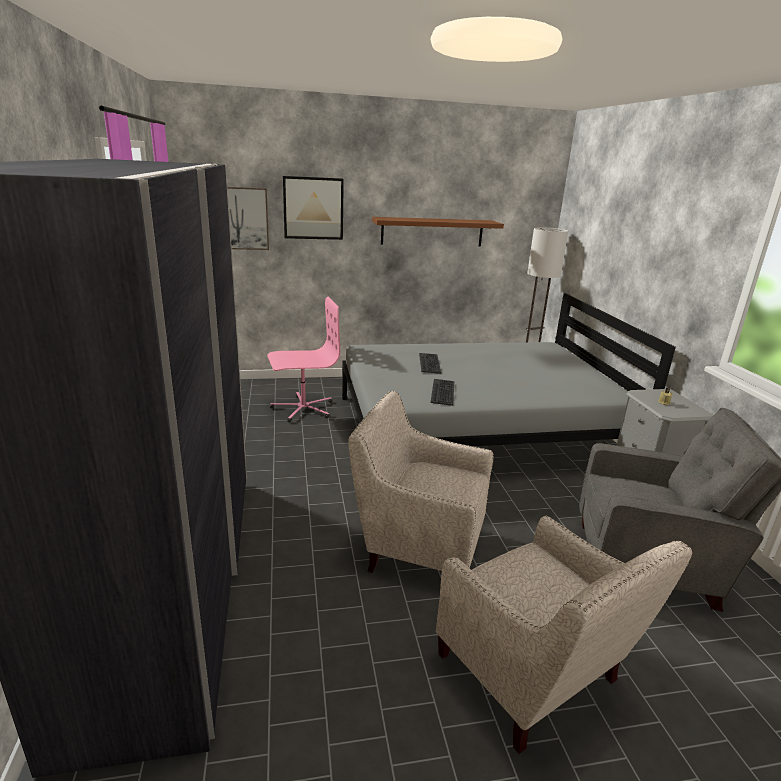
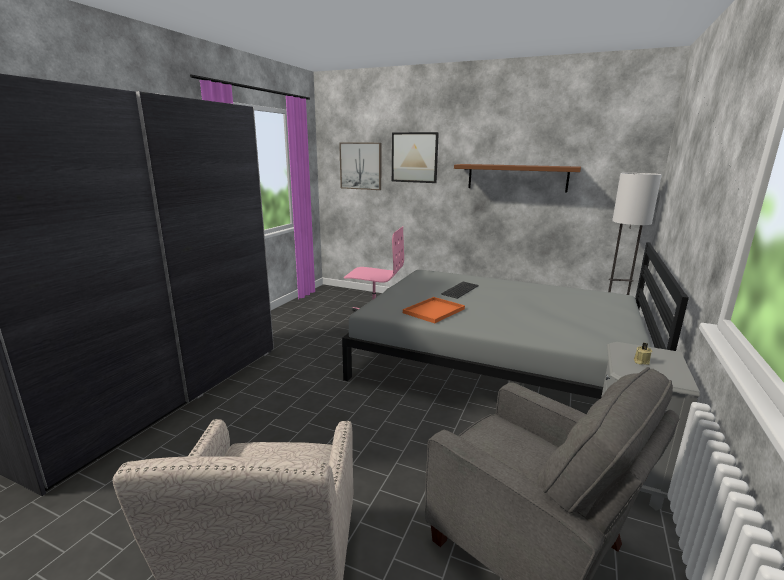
camera: 35 degrees right, 5 degrees down
(418, 545) = (327, 432): beige armchair -> none
(443, 392) = (433, 311): keyboard -> orange tray

